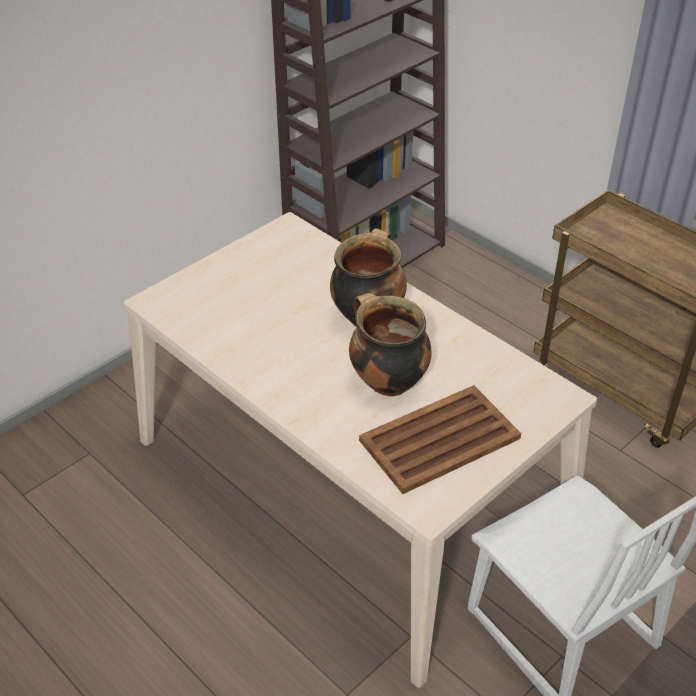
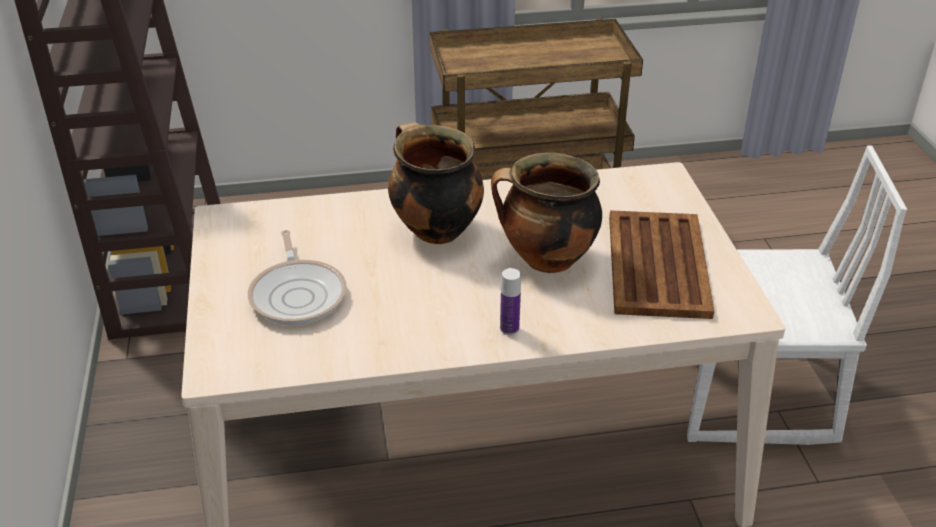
camera: 55 degrees left, 5 degrees down
(246, 294) = (298, 294): none -> frying pan
(296, 397) = (509, 328): none -> bottle

